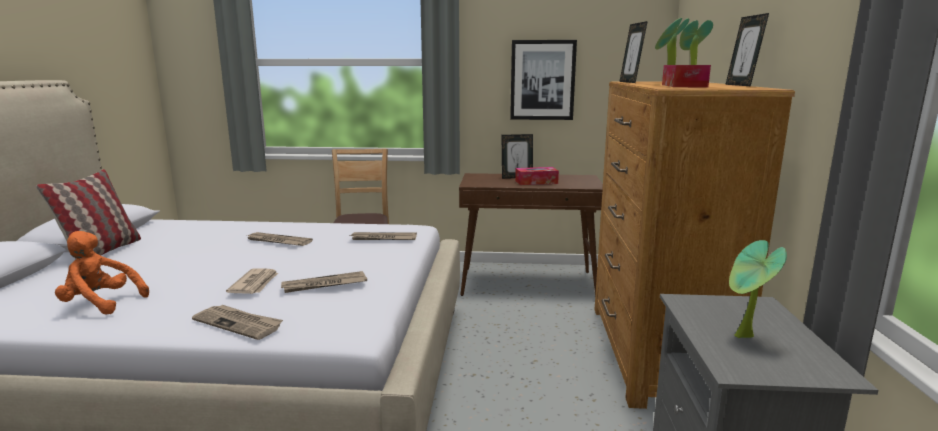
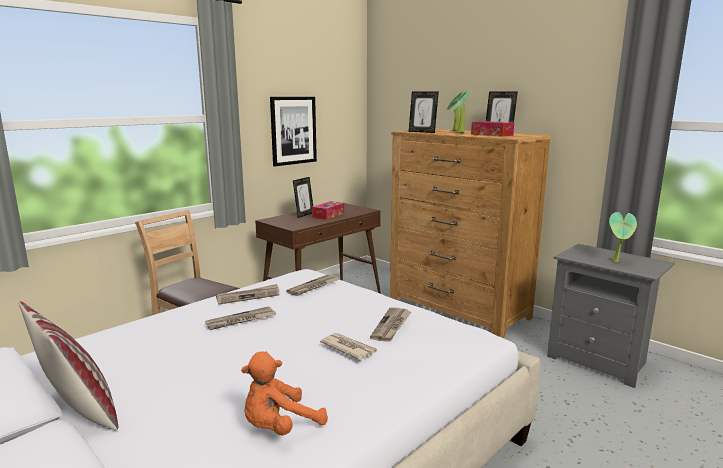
camera: 50 degrees left, 0 degrees up
(239, 324) = (423, 370): newspaper -> newspaper (248, 296)

